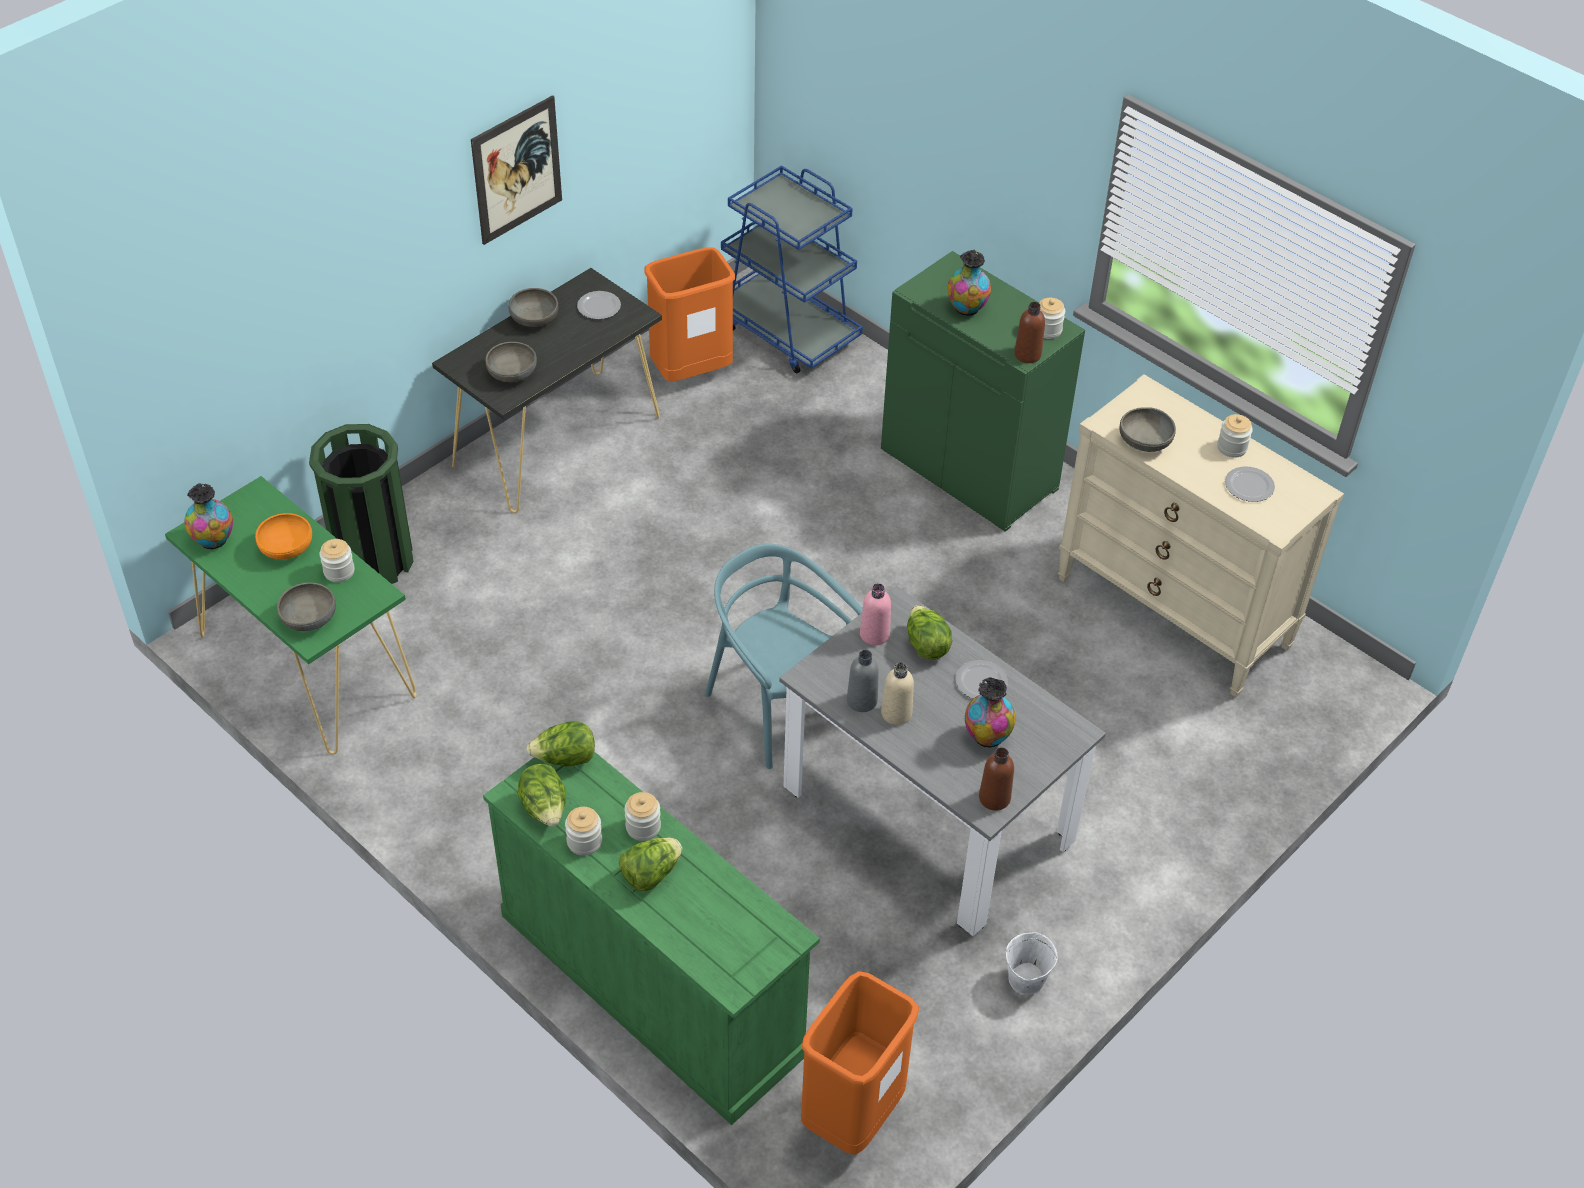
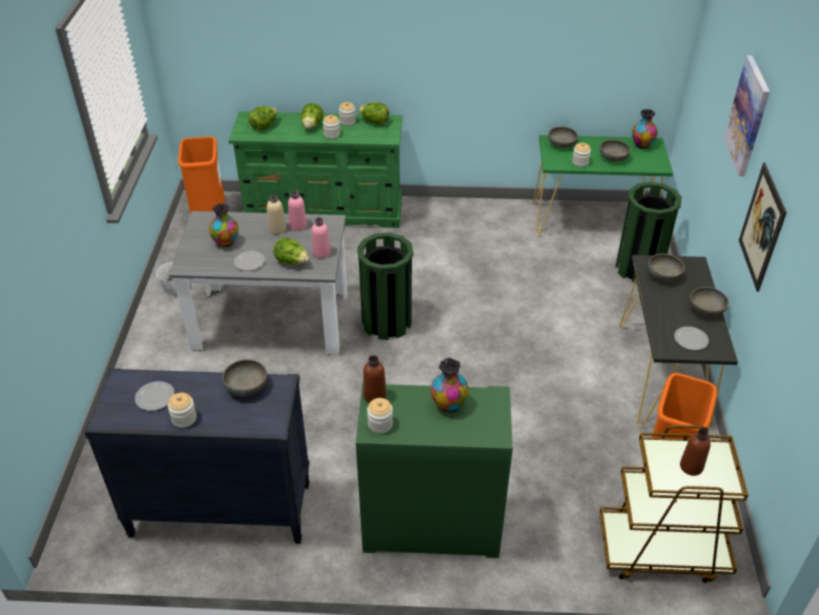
camera: 140 degrees right, 5 degrees down
(286, 548) = (613, 158): orange bowl -> grey bowl
(386, 177) = (748, 116): none -> picture
(565, 759) = (388, 136): lettuce -> lettuce (264, 126)
(778, 706) = (386, 322): turquoise chair -> green trash can
(787, 331) = (661, 549): blue cart -> brown cart
(862, 701) = (298, 225): grey bottle -> pink bottle
(994, 798) = (201, 223): brown bottle -> brown bottle (691, 466)
(1174, 612) = (220, 511): beige dresser -> black dresser

